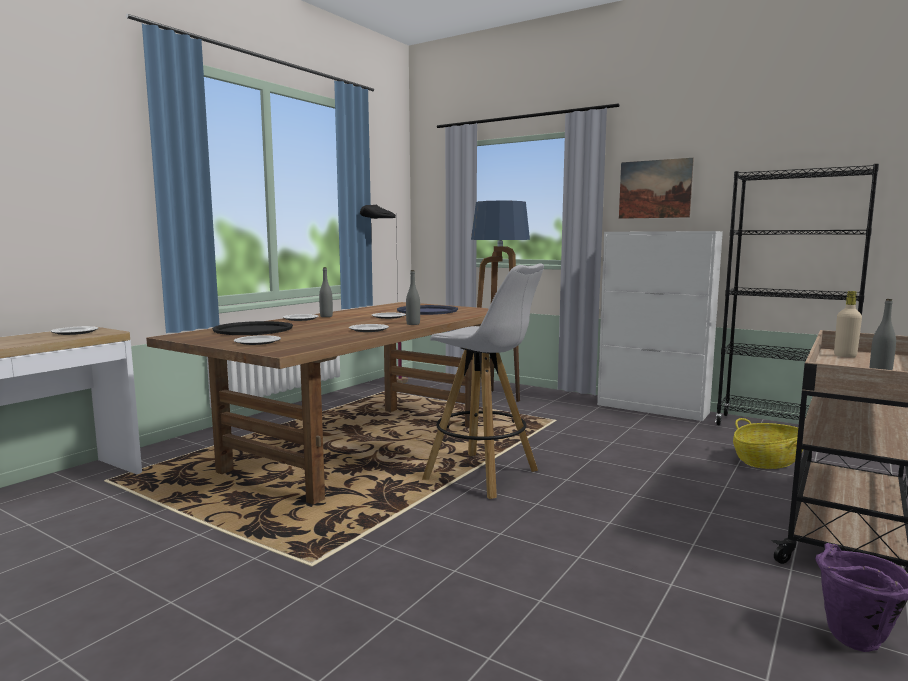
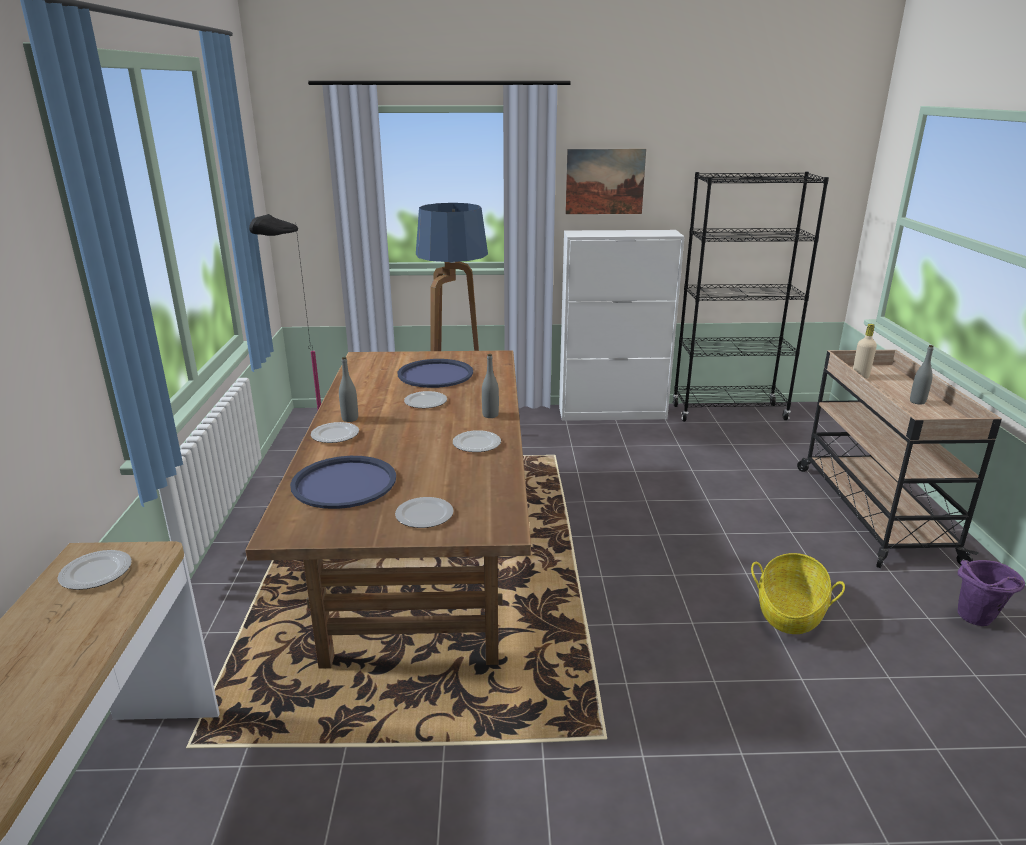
camera: 35 degrees left, 15 degrees up
(253, 330) = (344, 483): black tray -> blue tray
(483, 475) = (590, 557): white stool -> none
(768, 461) = (761, 457): basket -> basket (790, 612)

